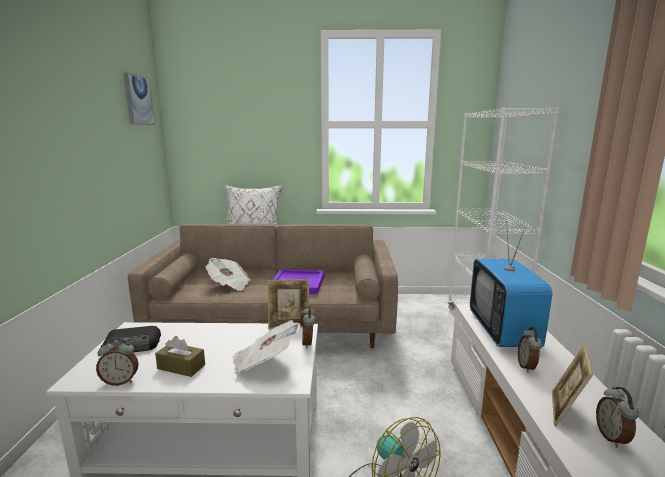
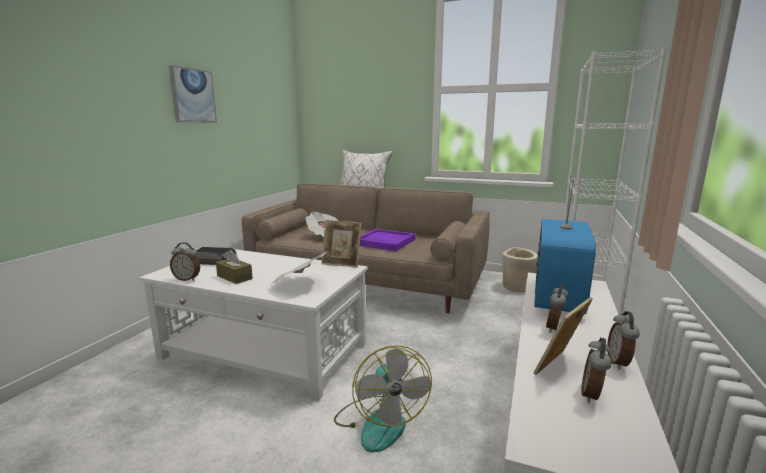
camera: 20 degrees right, 0 degrees up
(138, 100) = (270, 70): picture -> picture (193, 95)
(309, 343) = (346, 277): alarm clock -> alarm clock (619, 363)
(414, 307) = (517, 286): none -> beige planter

